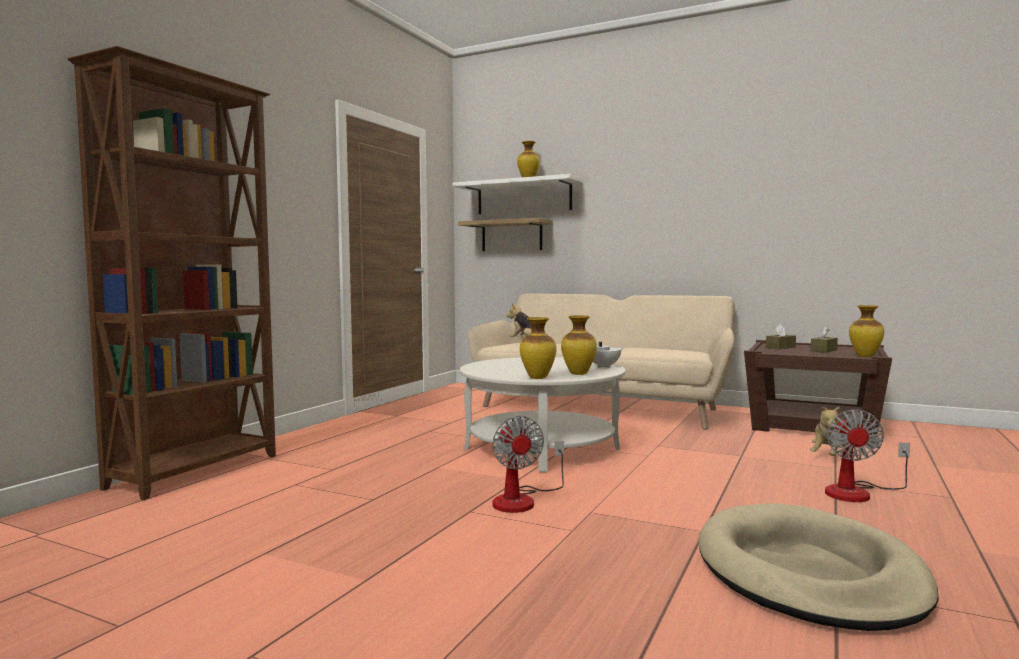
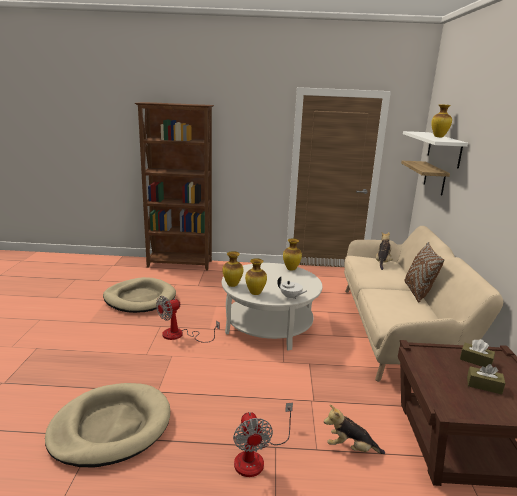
camera: 65 degrees right, 15 degrees up
(313, 518) = (140, 298): none -> beige dog bed
(618, 346) = (417, 292): none -> brown pillow
(857, 492) = (256, 457): fan -> fan turned 90 degrees counterclockwise
(866, 356) = (464, 410): vase -> vase (291, 269)

